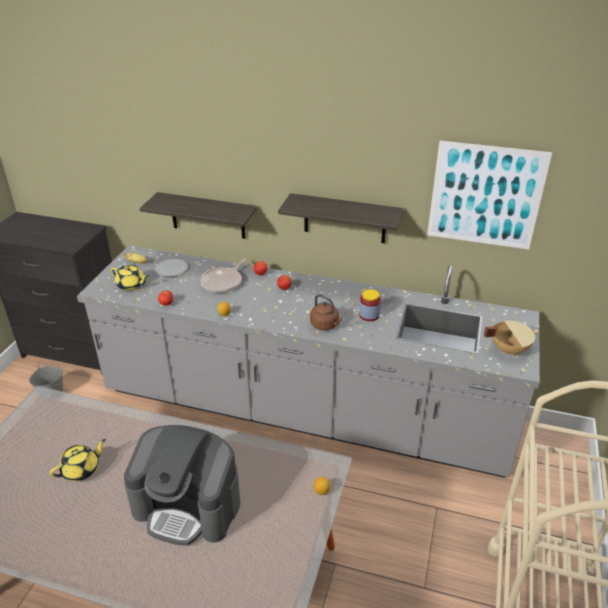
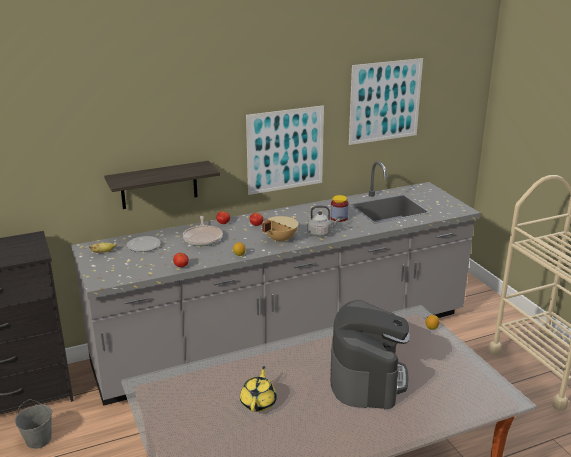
camera: 40 degrees left, 10 degrees down
(131, 285) = (127, 267): yellow teapot -> none
(188, 505) = (367, 377): coffee machine -> coffee machine turned 60 degrees counterclockwise
(325, 325) = (321, 233): brown kettle -> grey kettle
(344, 218) = (285, 150): shelf -> picture
(508, 349) = (442, 204): beige cooking pot -> beige cooking pot (280, 239)

